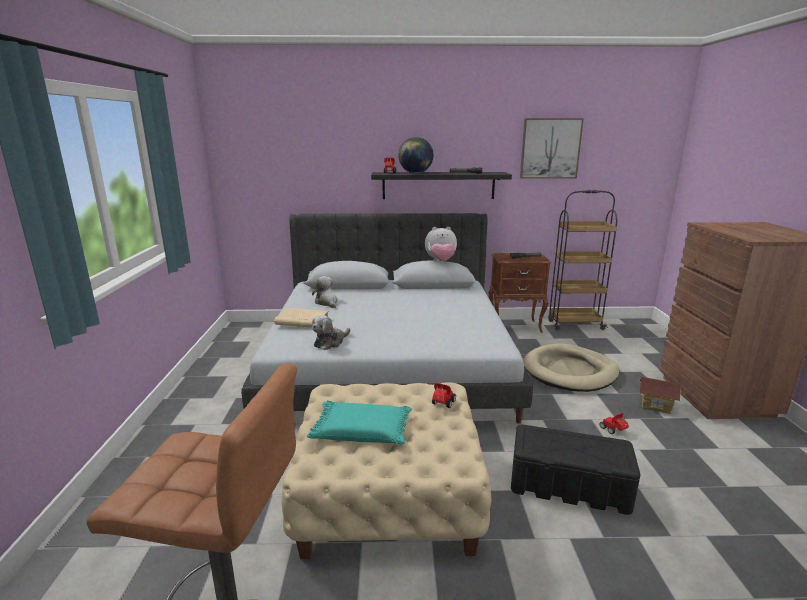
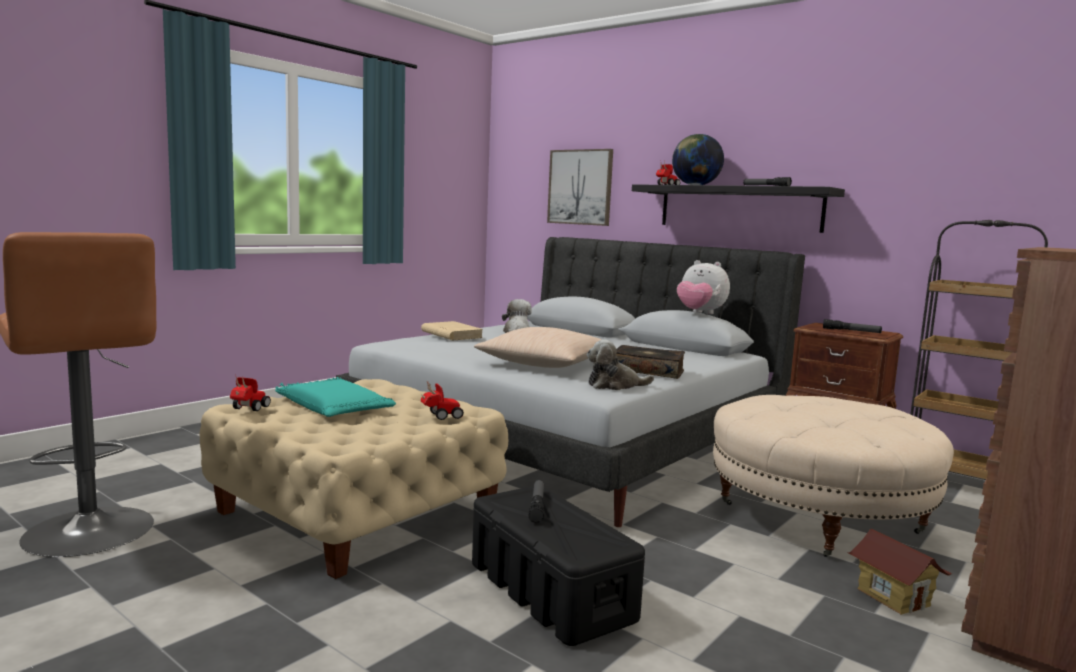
camera: 40 degrees right, 10 degrees down
(330, 342) = (437, 350): plush toy -> plush toy (614, 385)
(417, 331) = (545, 364): none -> beige pillow
(473, 316) = (648, 371): none -> book
(550, 148) = (929, 150): picture -> picture (580, 187)
(550, 441) = (537, 505): none -> flashlight
(569, 371) = (817, 517): beige dog bed -> beige ottoman
(614, 430) = (743, 585): toy car -> toy car (248, 409)

